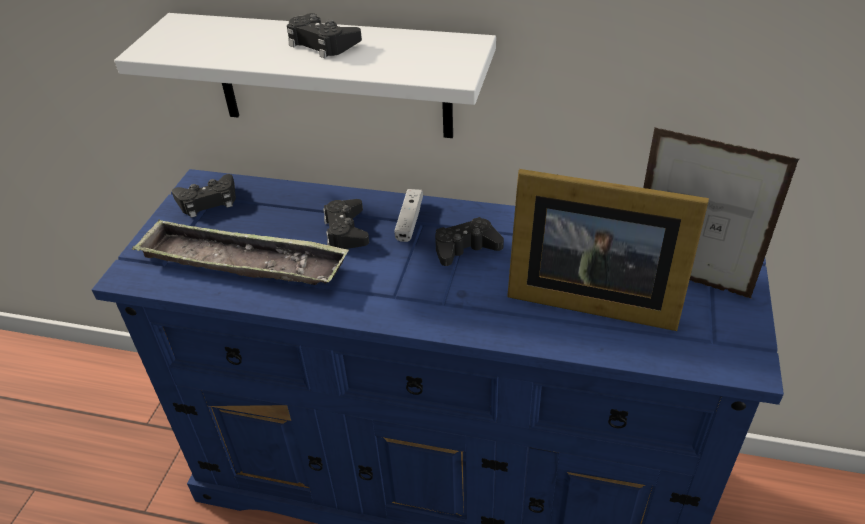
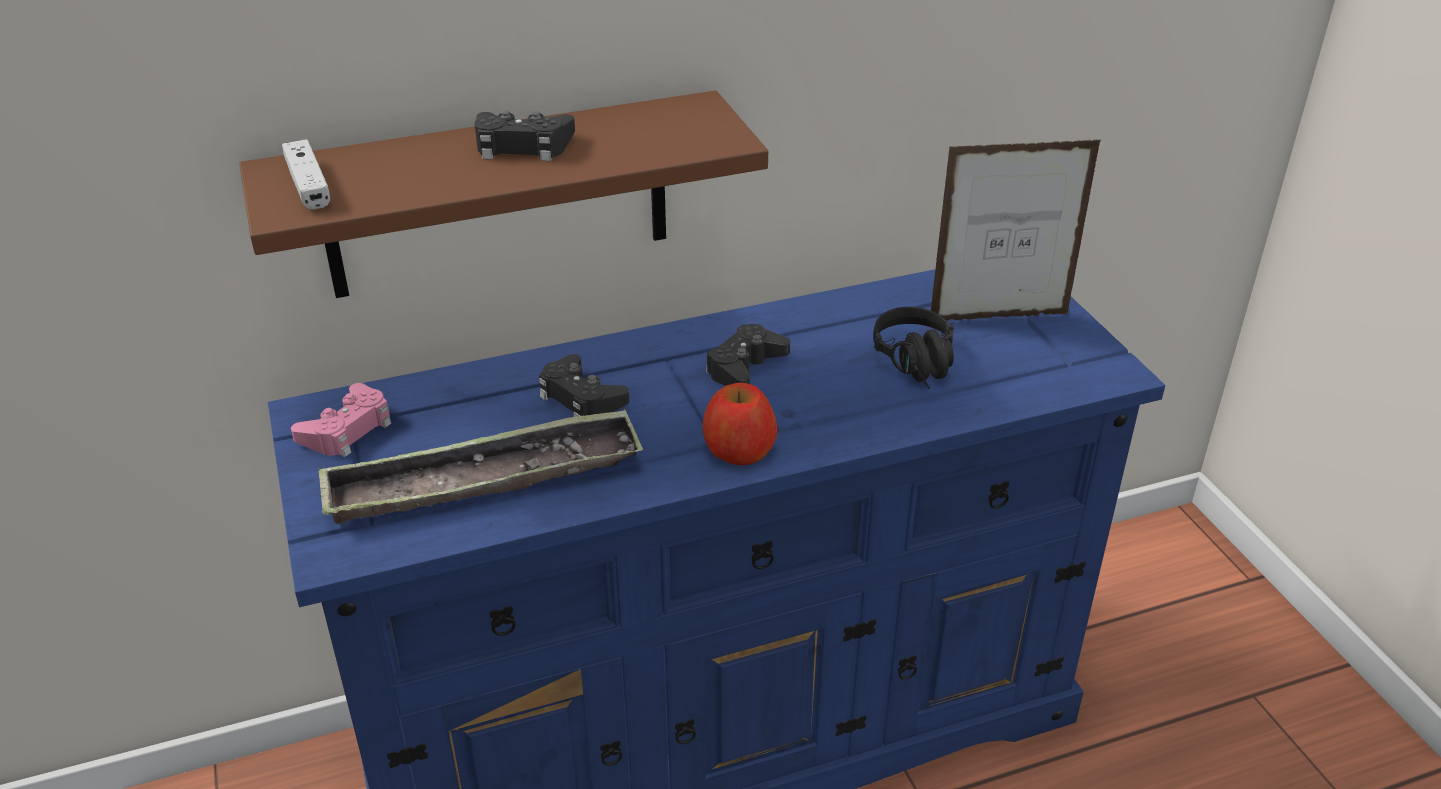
camera: 35 degrees left, 5 degrees down
(208, 201) = (347, 430): black game controller -> pink game controller
(332, 76) = (497, 196): white shelf -> brown shelf
(405, 306) = (739, 448): none -> apple
(409, 220) = (648, 361): white game controller -> white game controller (308, 185)
(588, 296) = (919, 366): picture frame -> black headphones

